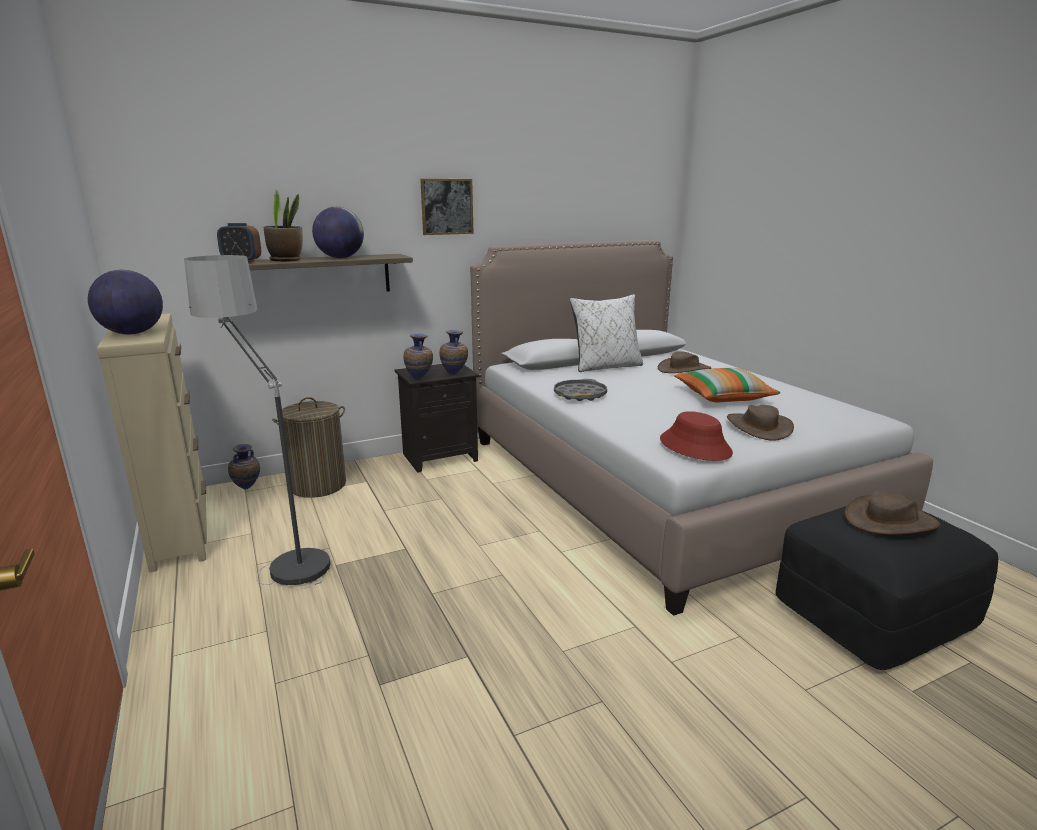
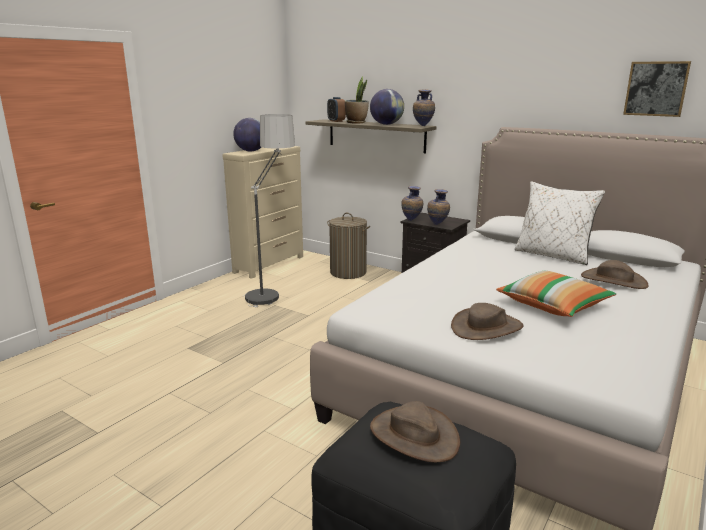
camera: 60 degrees right, 0 degrees up
(247, 489) = (322, 261): vase -> vase (422, 126)
(447, 206) = (476, 91): picture -> picture (656, 89)
(580, 395) = (457, 260): grey tray -> none
(695, 446) = (392, 308): red hat -> none

